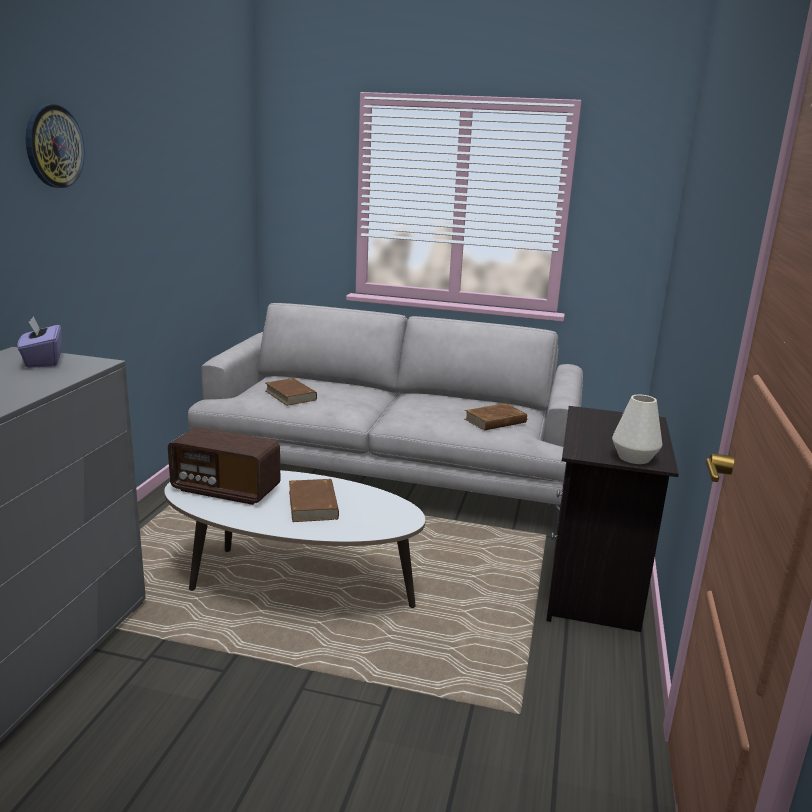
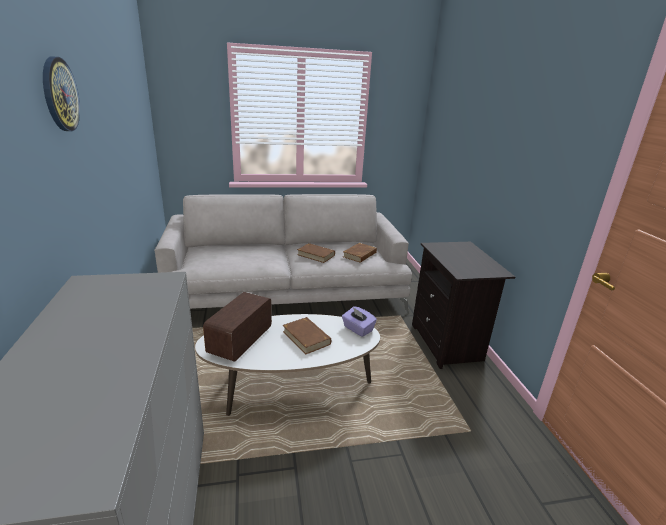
camera: 25 degrees left, 5 degrees up
(42, 361) = (120, 286): purple tissue box -> purple tissue box (357, 329)
(226, 490) = (241, 341): radio -> radio turned 120 degrees clockwise
(290, 395) = (224, 259): brown book -> brown book (316, 255)
(634, 458) = (487, 271): white vase -> none

